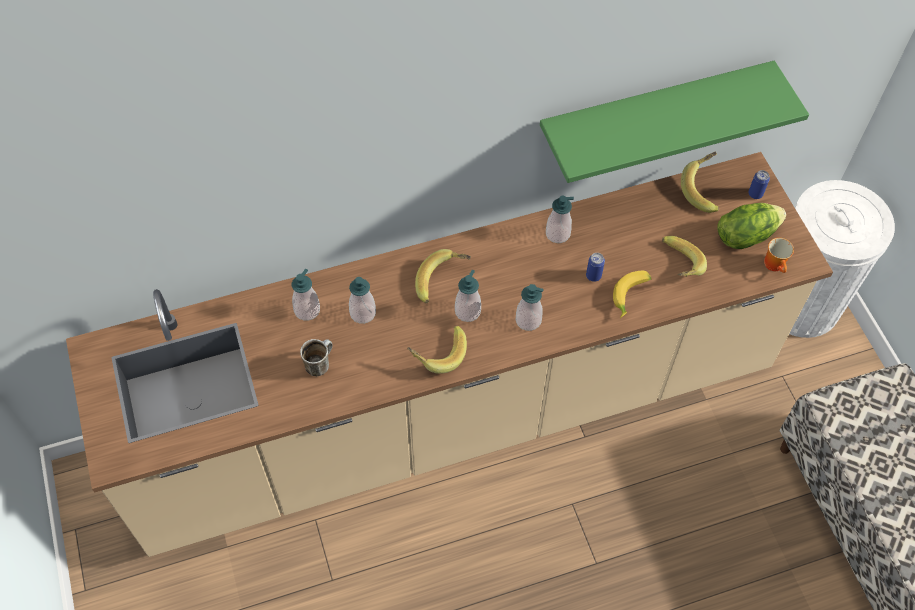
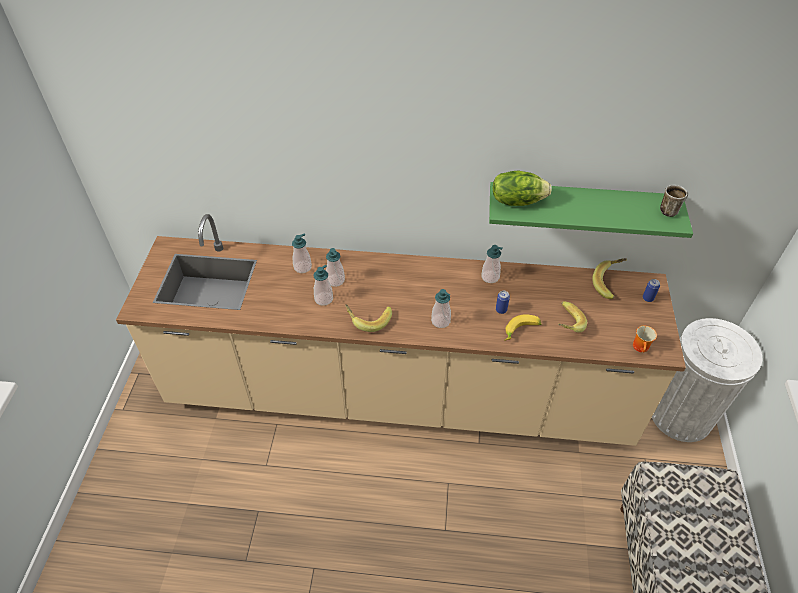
camera: 25 degrees right, 10 degrees down
(319, 364) = (291, 299): mug -> mug (670, 210)
(443, 282) = (397, 280): banana -> none
(467, 311) = (403, 302): soap dispenser -> soap dispenser (324, 299)
(745, 235) = (627, 321): lettuce -> lettuce (517, 201)

